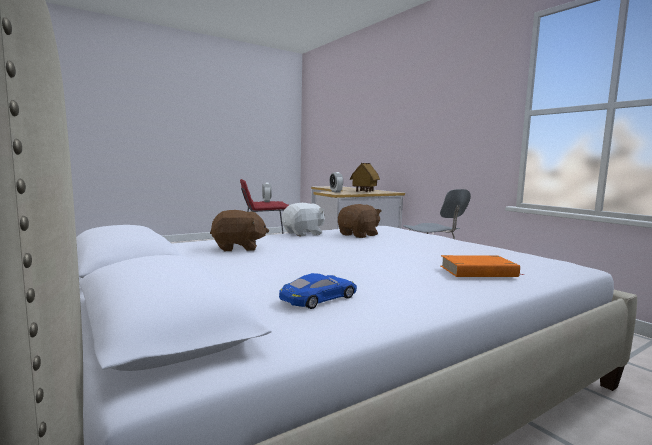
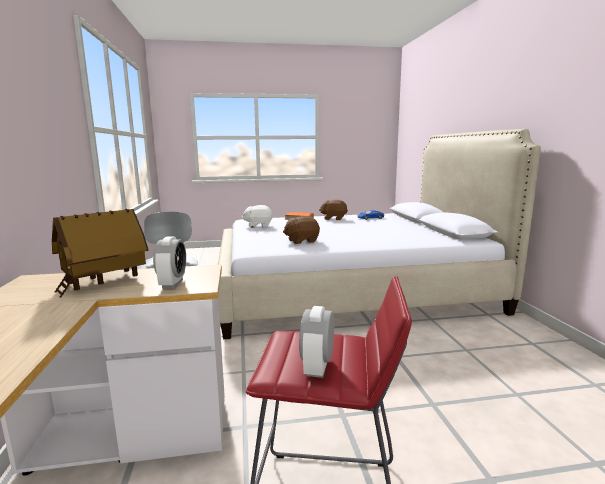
camera: 155 degrees left, 5 degrees up
(238, 248) = (398, 236): brown plush toy -> brown plush toy (334, 218)
(304, 233) = (343, 245): white plush toy -> white plush toy (258, 226)

